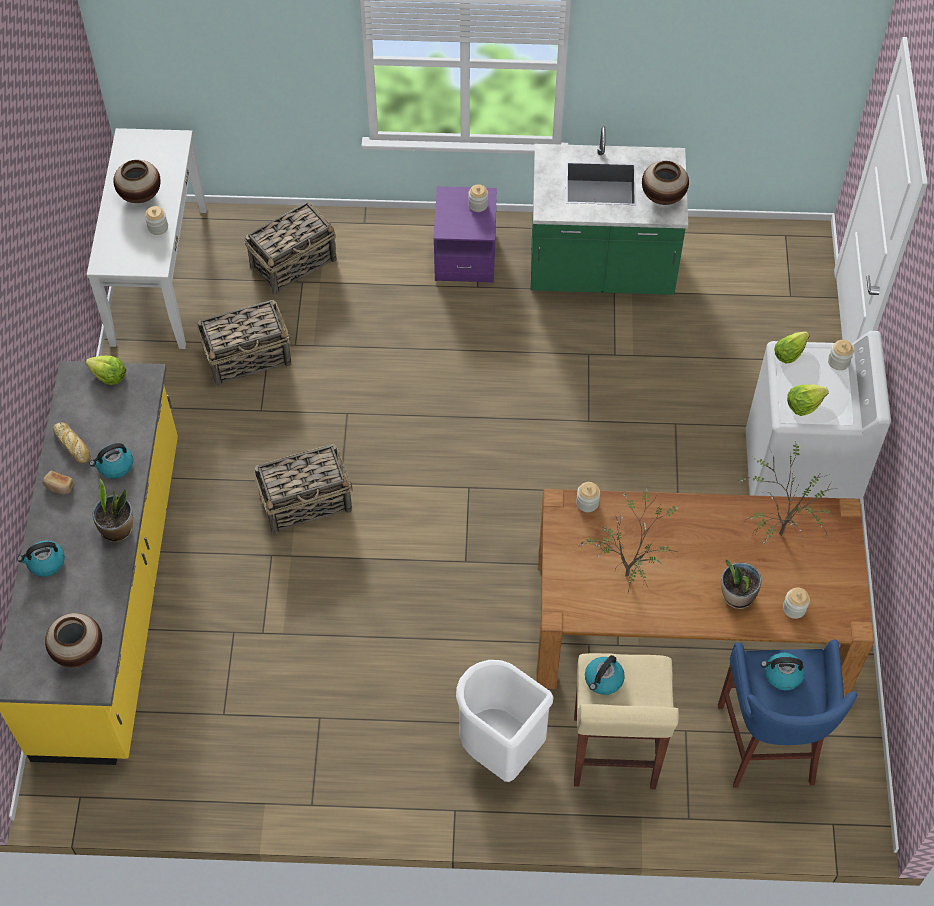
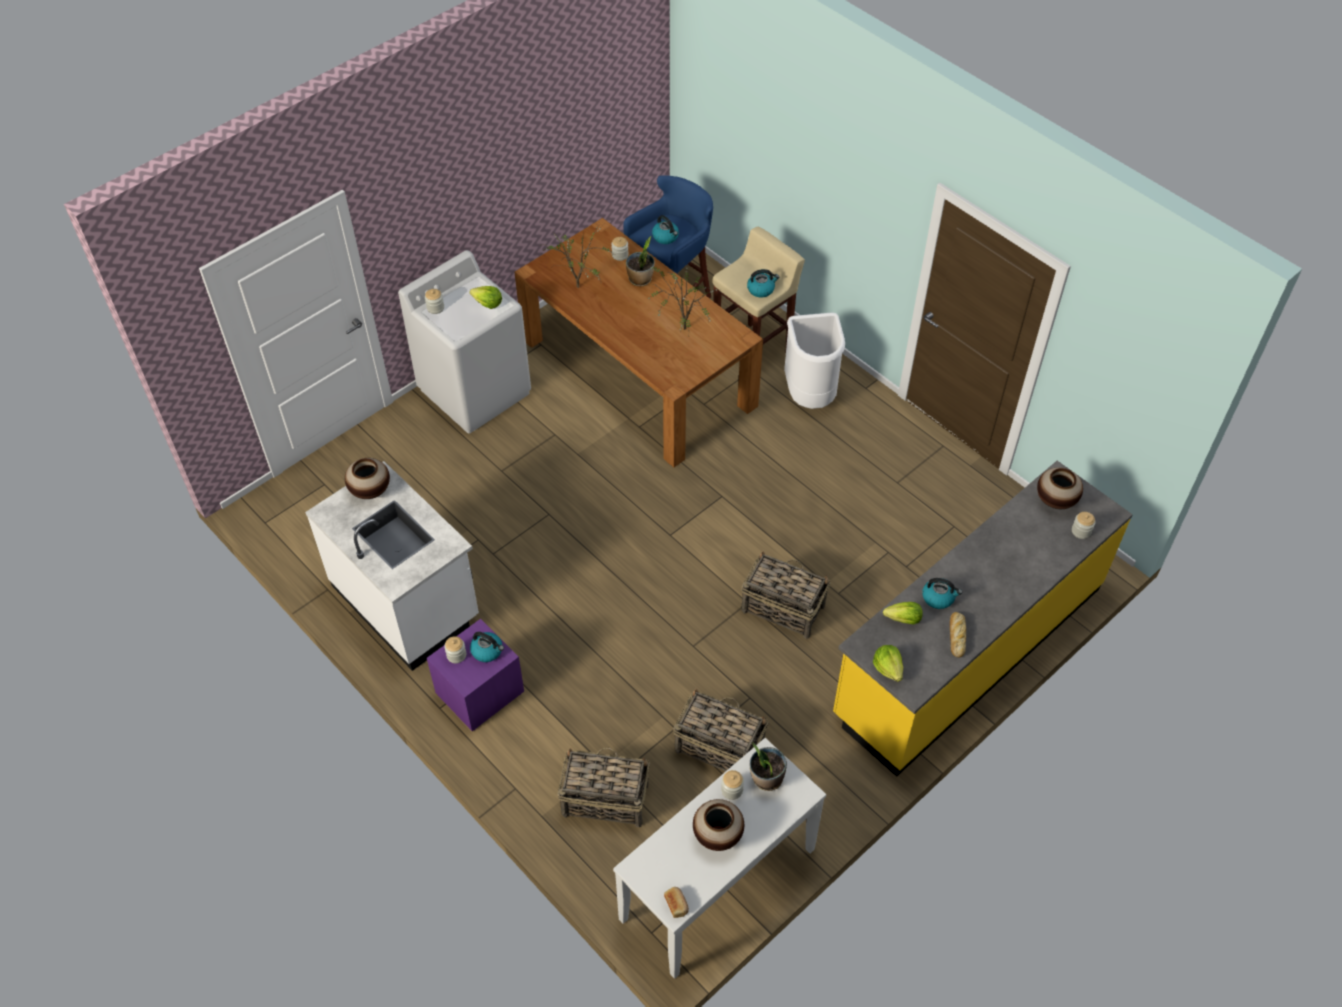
camera: 135 degrees left, 5 degrees down
(46, 563) = (1037, 569): kettle -> kettle (487, 651)
(59, 486) = (989, 613): bread -> bread (677, 904)
(117, 529) = (971, 555): potted plant -> potted plant (766, 778)
(587, 503) = (659, 375): jar -> jar (1081, 531)
(601, 269) = (407, 602): green counter -> white counter
(789, 353) = (454, 332): lettuce -> lettuce (903, 619)

